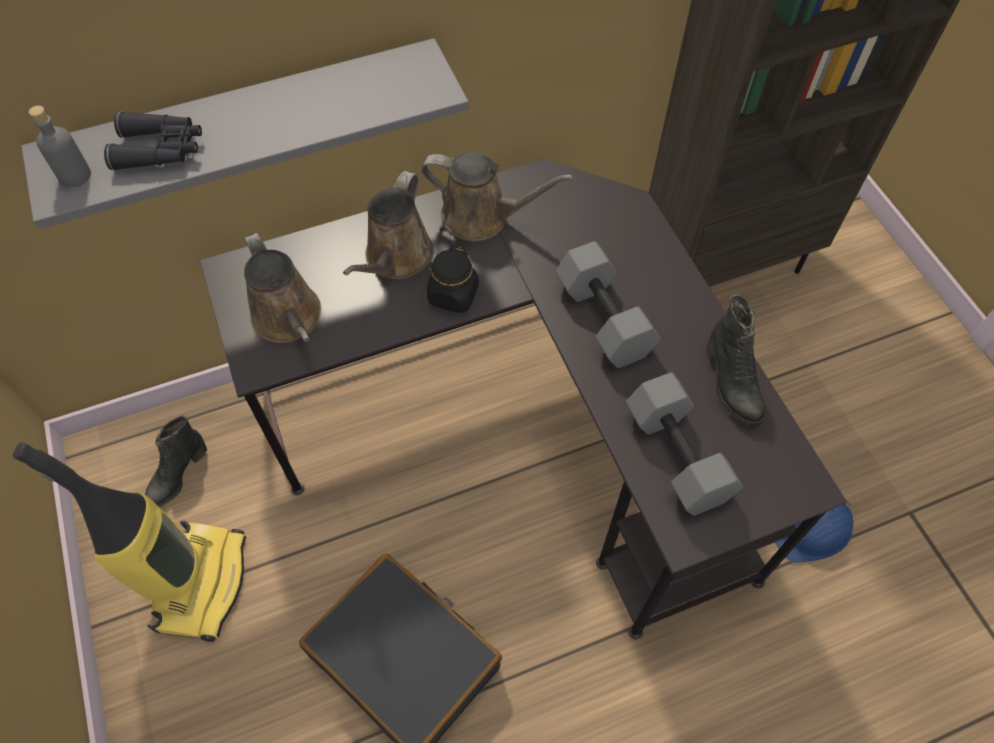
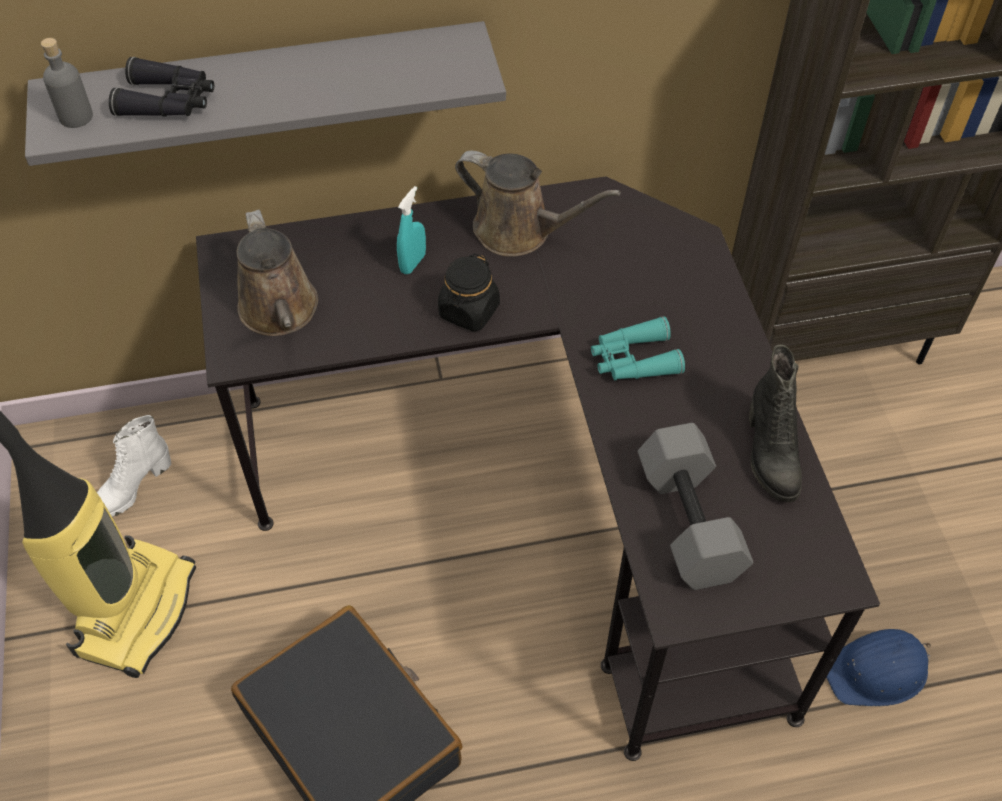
camera: 10 degrees right, 5 degrees down
(178, 475) = (133, 488): black boot -> white boot
(396, 258) = (413, 263): brown watering can -> turquoise spray bottle
(601, 318) = (633, 360): grey dumbbell -> turquoise binoculars

